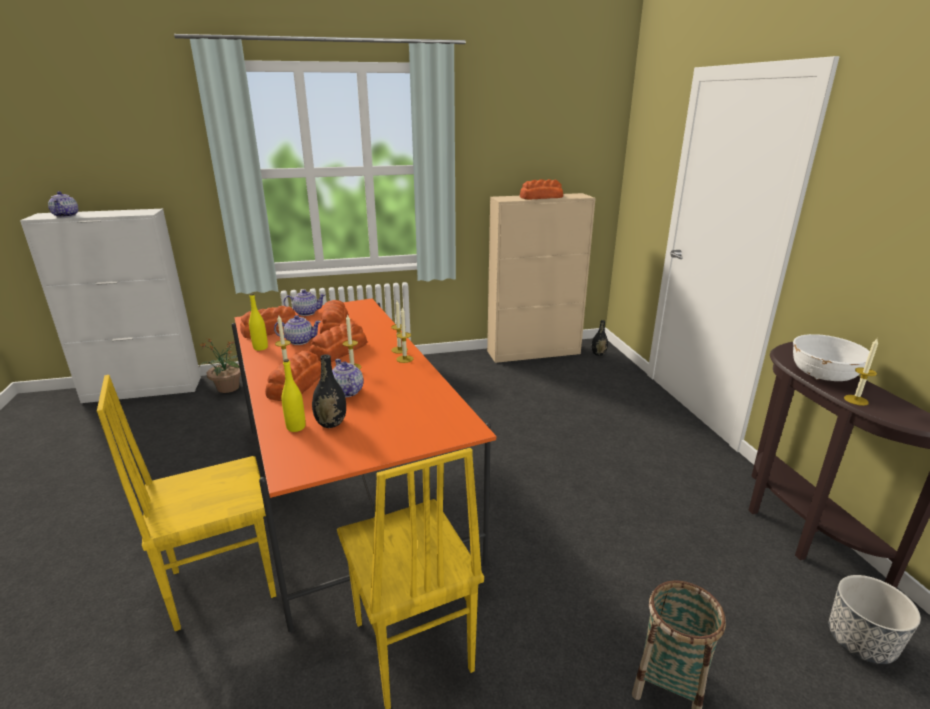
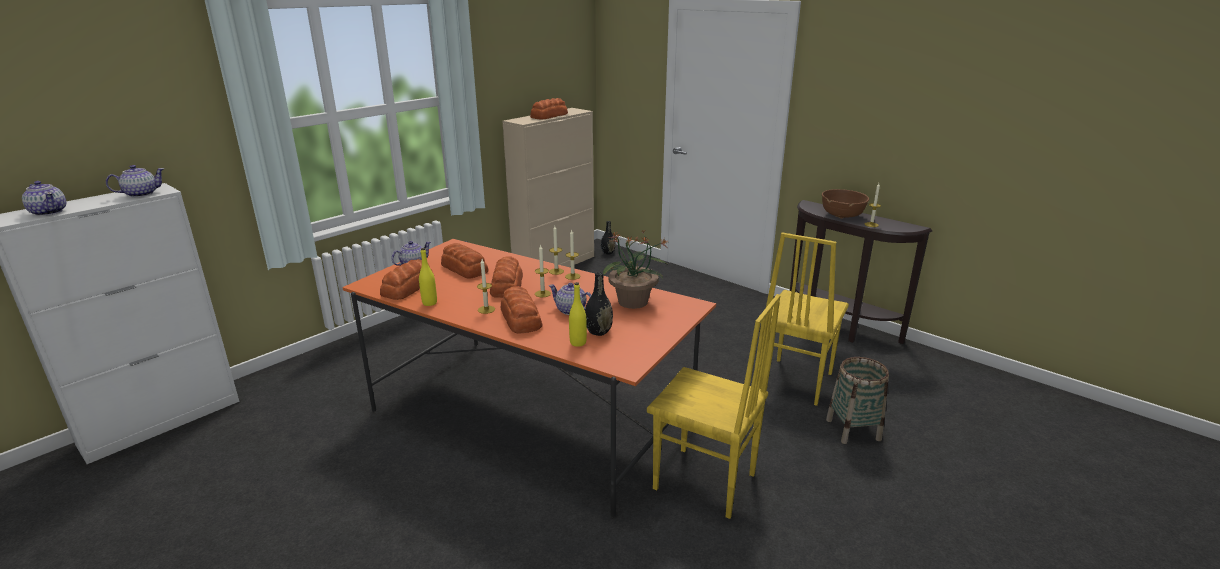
camera: 35 degrees left, 0 degrees up
(222, 582) = (517, 518): yellow chair -> yellow chair (794, 381)
(228, 388) = (279, 385): potted plant -> potted plant (633, 302)
(299, 341) = (455, 288): teapot -> teapot (140, 194)
(823, 375) = (842, 215): white bowl -> brown bowl
(861, 641) = (910, 369): planter -> none

